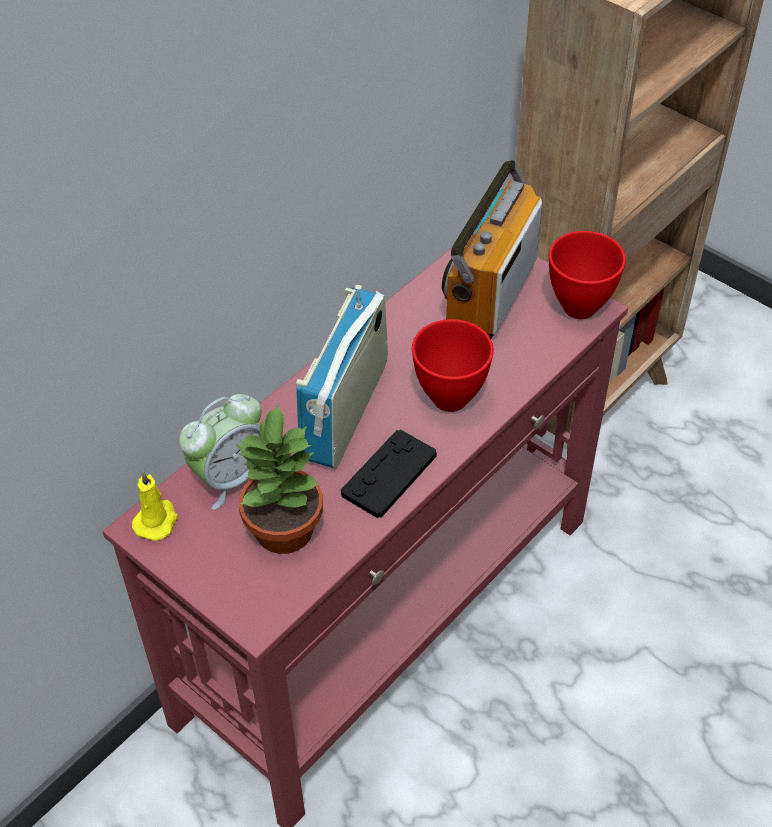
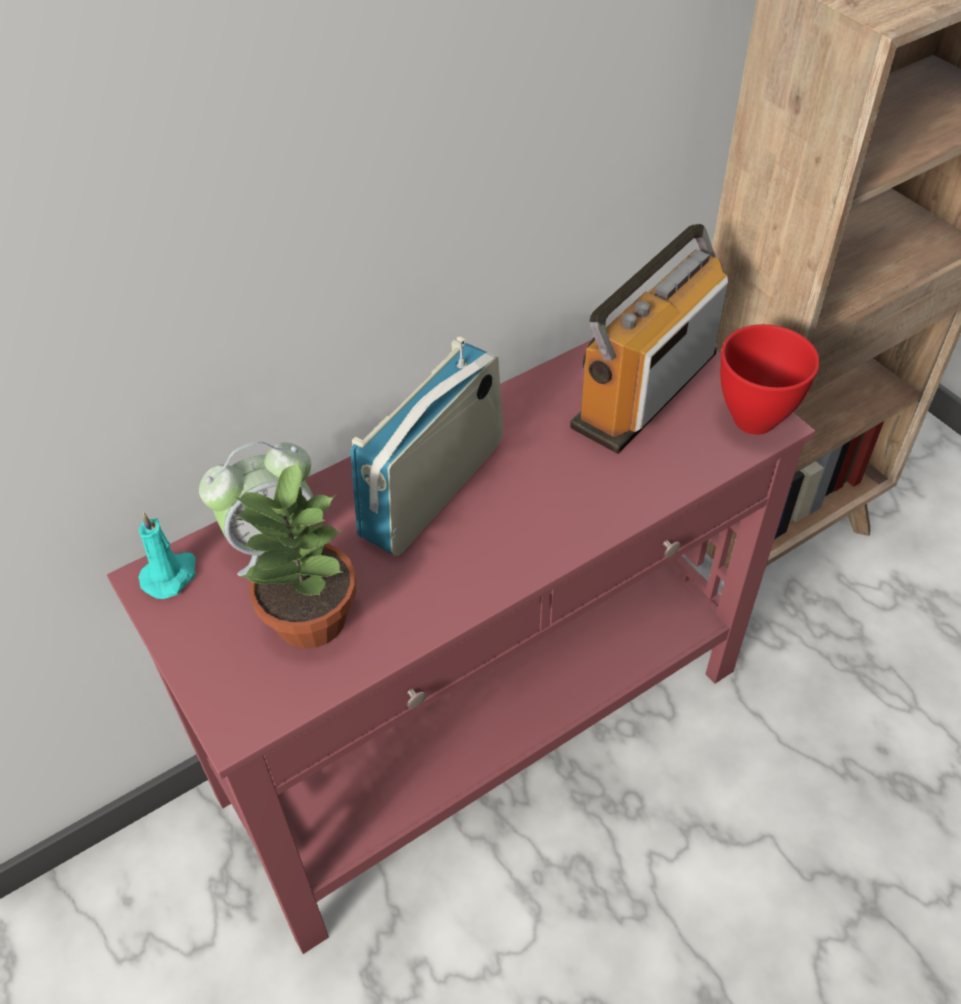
camera: 15 degrees right, 0 degrees up
(157, 520) = (171, 575): yellow candle -> turquoise candle
(389, 475) = (458, 577): black game controller -> none
(450, 397) = (563, 497): red bowl -> none

